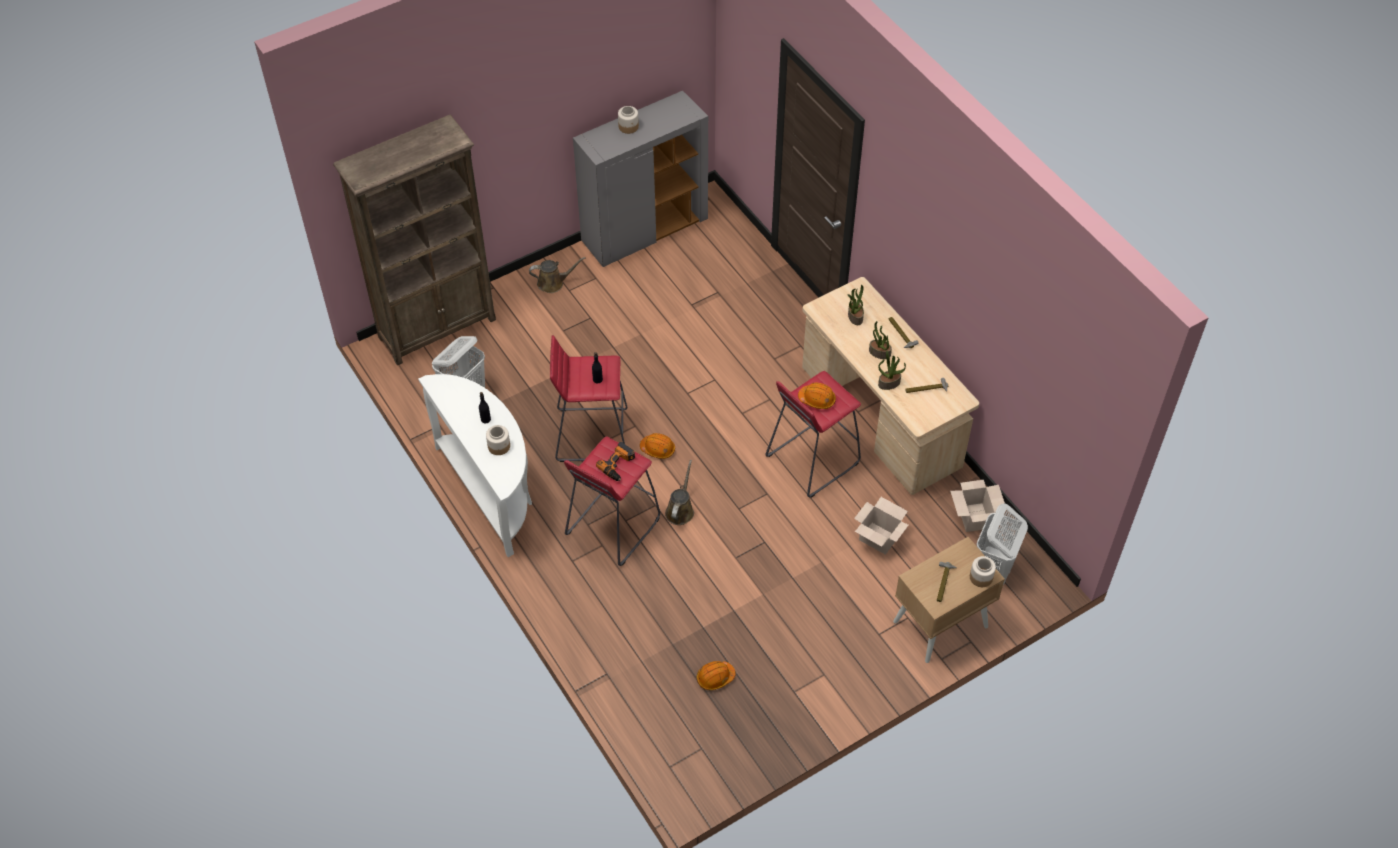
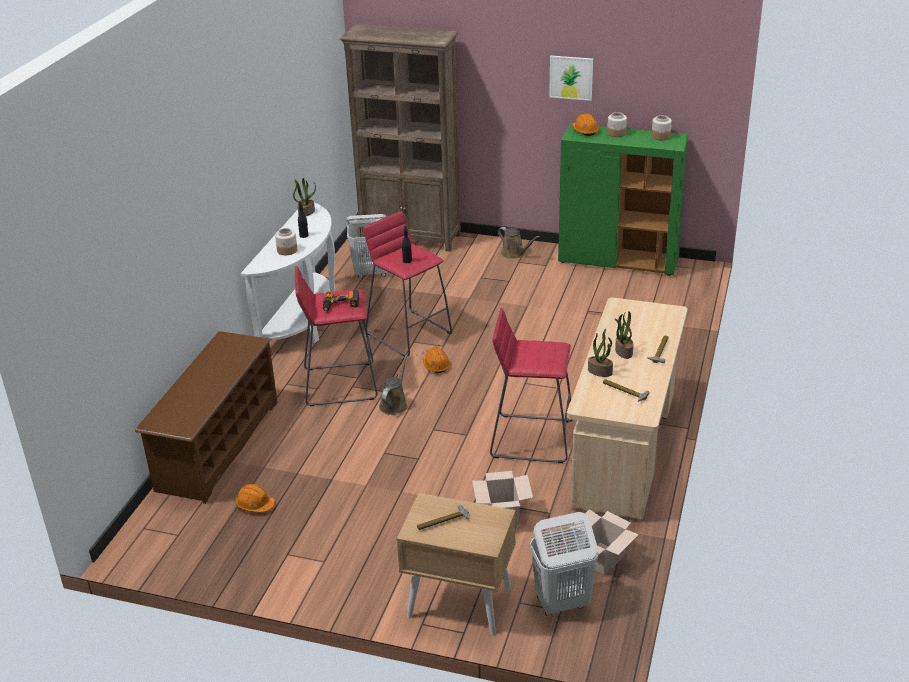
camera: 50 degrees right, 20 degrees down
(568, 97) = (571, 77): none -> picture
(610, 658) = (217, 445): none -> brown shoe rack
(645, 230) = (619, 260): grey cabinet -> green cabinet
(680, 510) = (394, 404): brown watering can -> brown watering can turned 45 degrees counterclockwise
(817, 399) = (533, 353): orange hard hat -> orange hard hat (585, 131)
(855, 316) = (640, 323): potted plant -> potted plant (306, 212)
(980, 577) = (479, 541): jar -> jar (660, 136)

